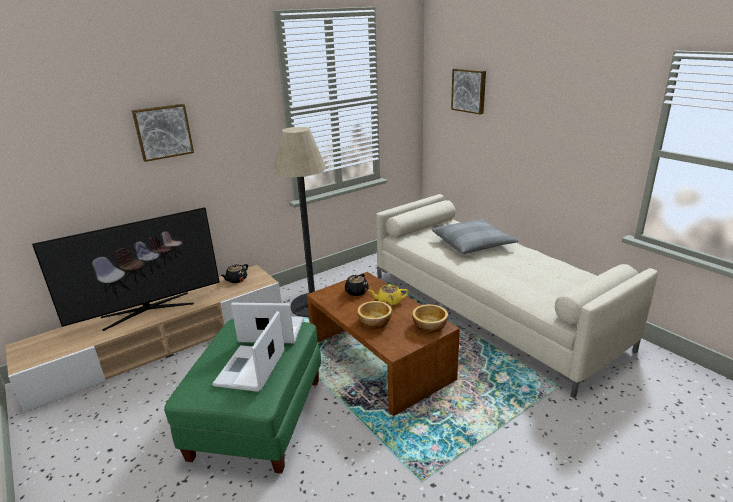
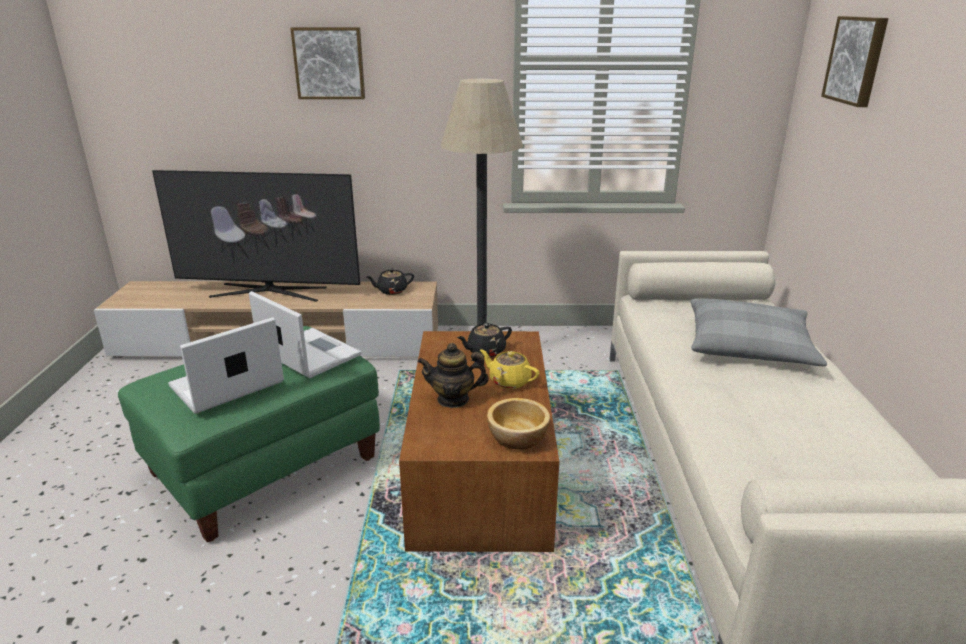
camera: 35 degrees right, 0 degrees up
(375, 322) = (453, 399): bowl -> teapot

